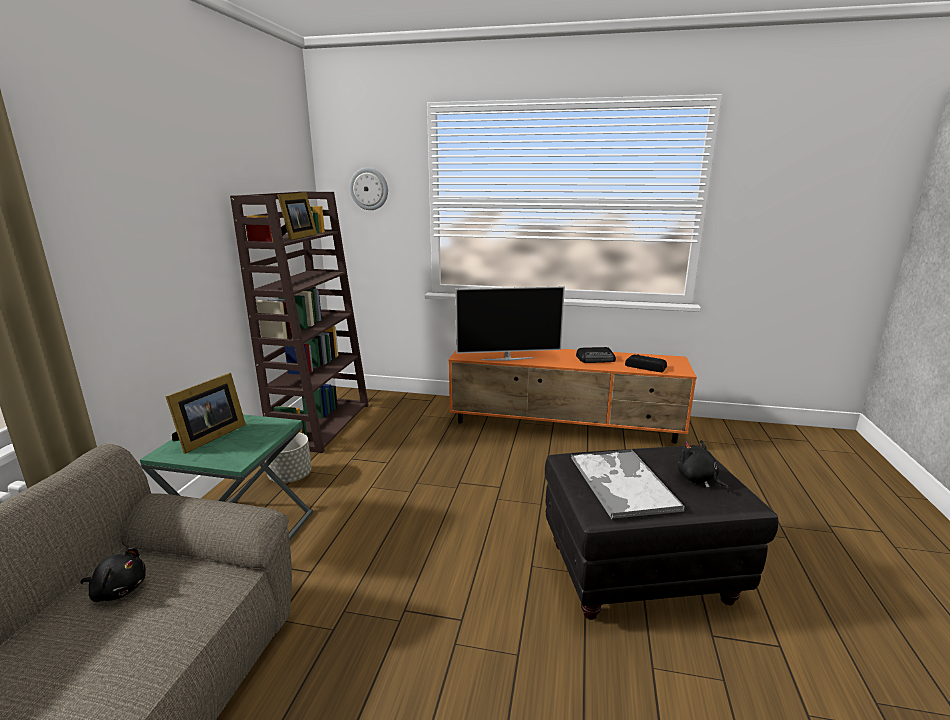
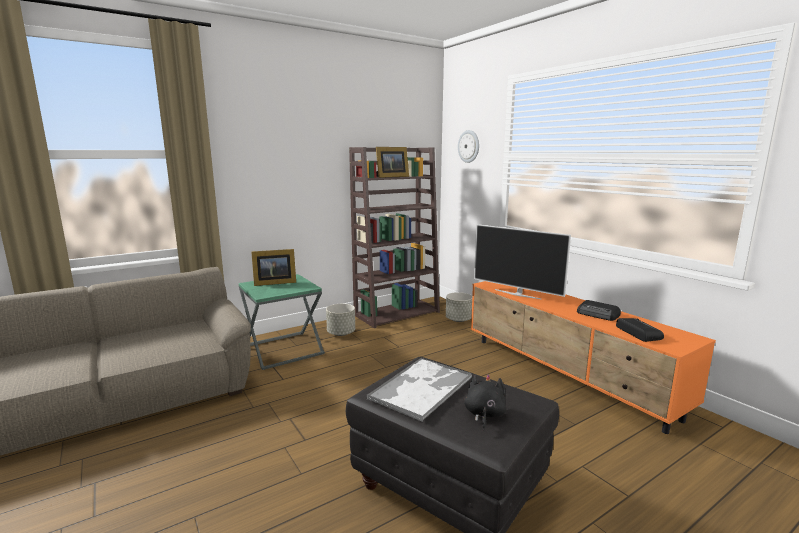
camera: 45 degrees right, 5 degrees down
(118, 590) = (178, 332): black plush toy -> none
(401, 407) = (458, 320): none -> grey planter

